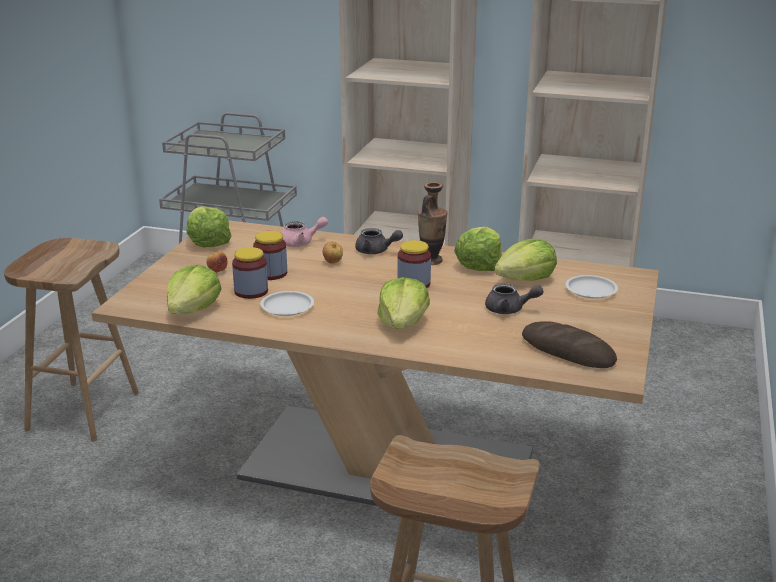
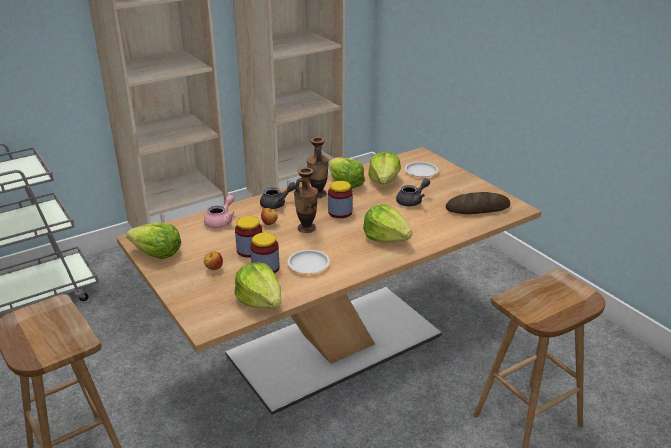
camera: 50 degrees left, 5 degrees up
(353, 281) = (306, 228): none -> vase

